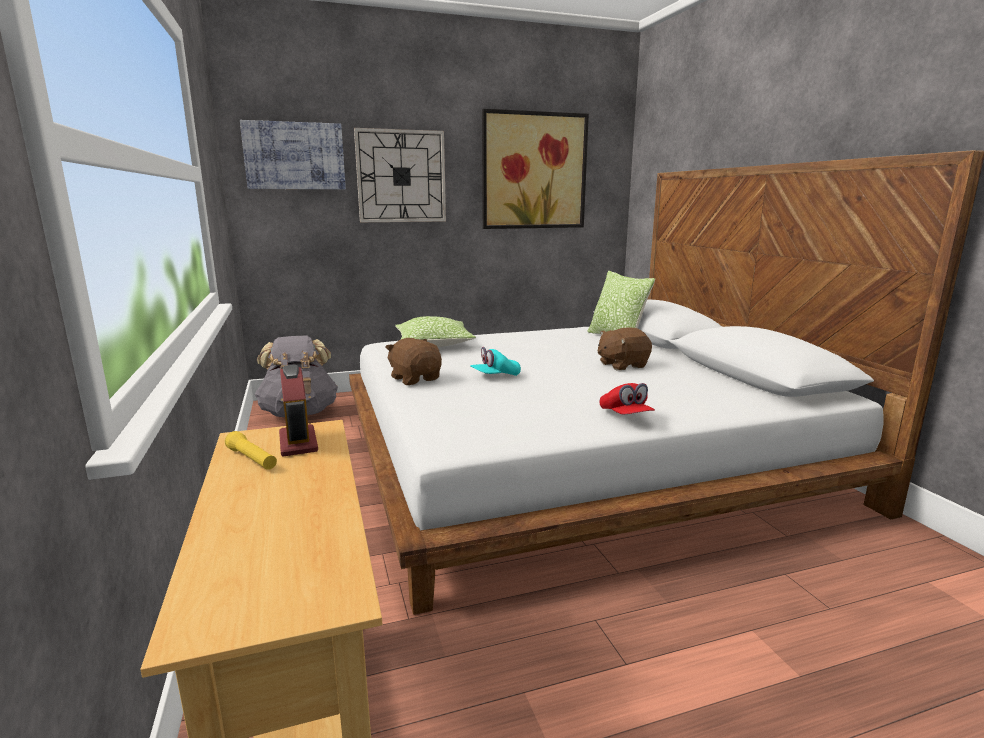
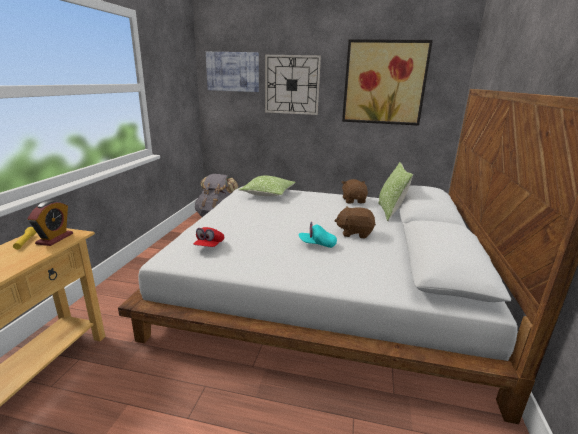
camera: 30 degrees right, 5 degrees up
(415, 379) = (223, 213): brown plush toy -> brown plush toy (354, 200)
(495, 376) = (265, 222): turquoise cap -> turquoise cap (317, 244)
(625, 416) = (285, 269): red cap -> red cap (209, 246)

